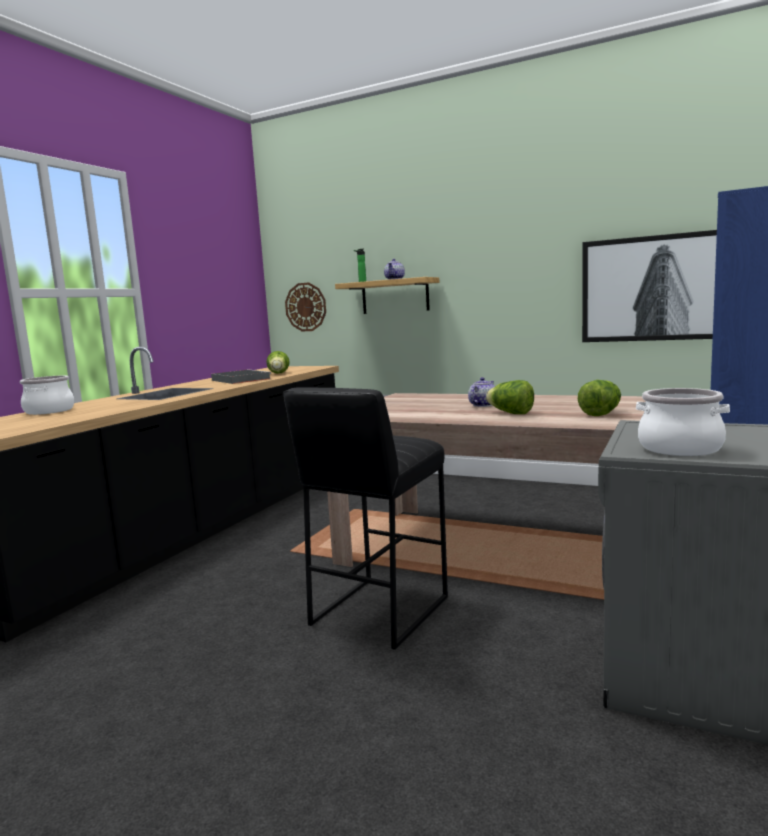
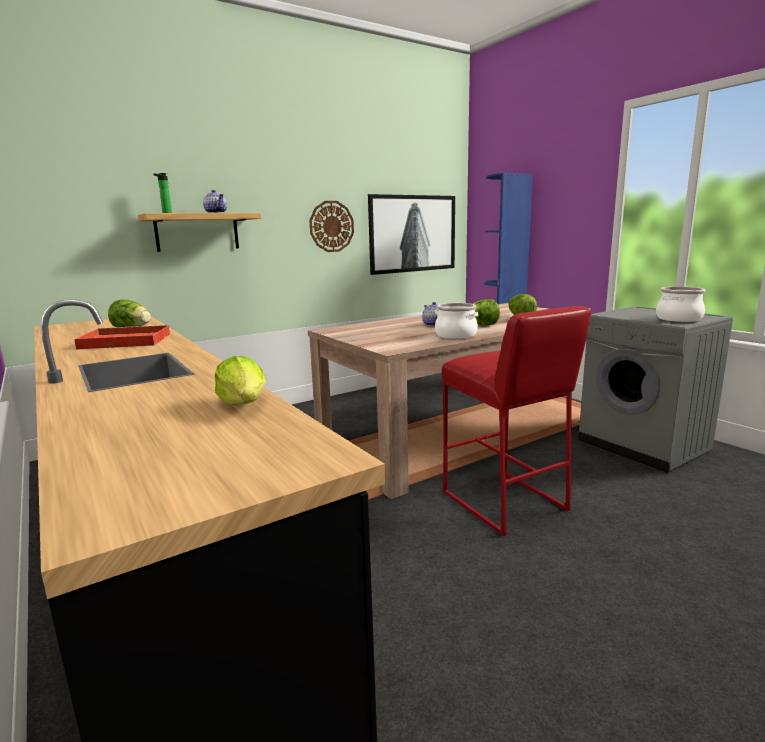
camera: 60 degrees left, 5 degrees up
(49, 411) = (102, 429): cooking pot -> cooking pot (455, 335)
(91, 414) = (244, 404): none -> lettuce
(240, 379) = (124, 341): grey tray -> red tray
(306, 307) = (61, 242): wall clock -> wall clock (331, 226)
(378, 611) = (505, 502): black stool -> red stool

